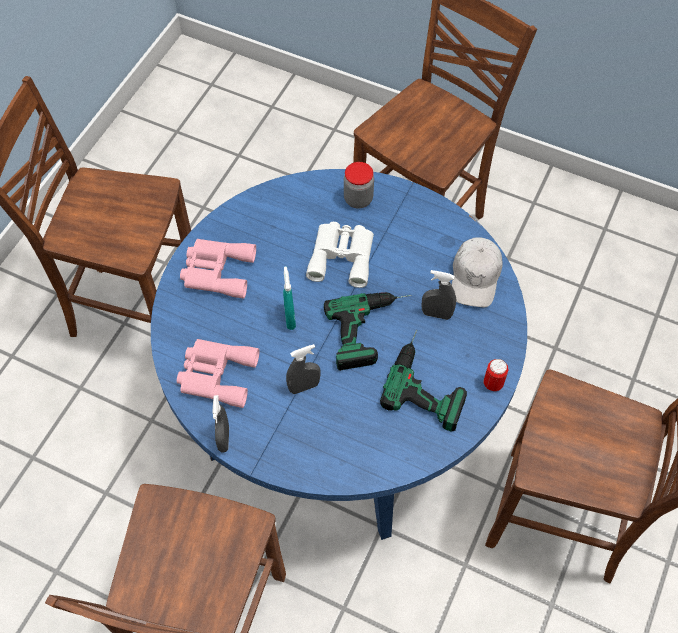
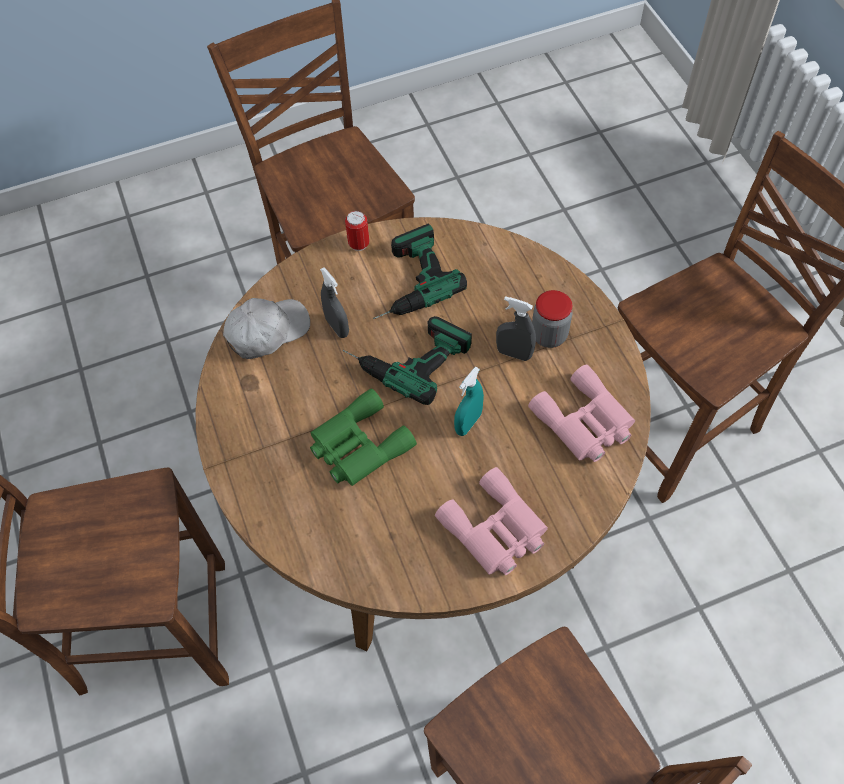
camera: 135 degrees left, 0 degrees up
(224, 439) = (623, 362): grey spray bottle -> none
(339, 415) = (427, 506): blue dining table -> brown dining table
(342, 256) = (357, 446): white binoculars -> green binoculars
(358, 199) = (276, 495): jar -> jar (549, 335)

